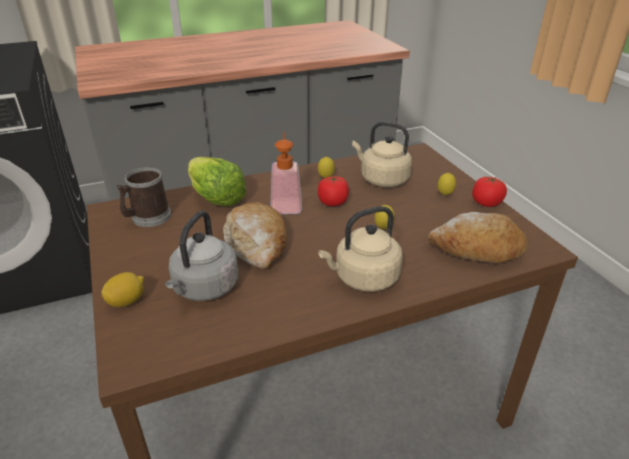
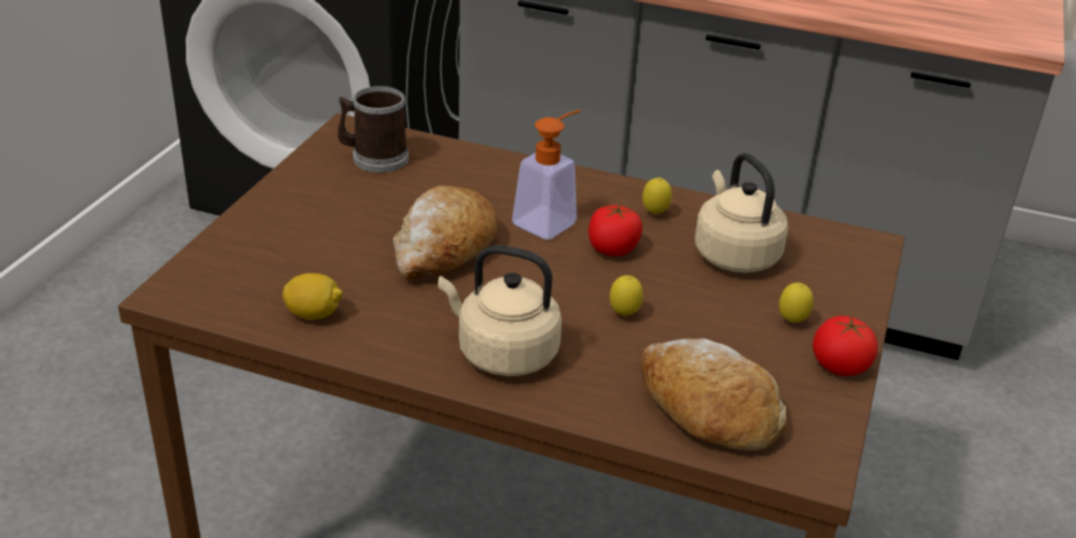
camera: 40 degrees right, 0 degrees up
(127, 301) = (242, 235): lemon -> lemon (314, 314)
(204, 289) = (324, 264): grey kettle -> none
(215, 197) = (479, 171): lettuce -> none

